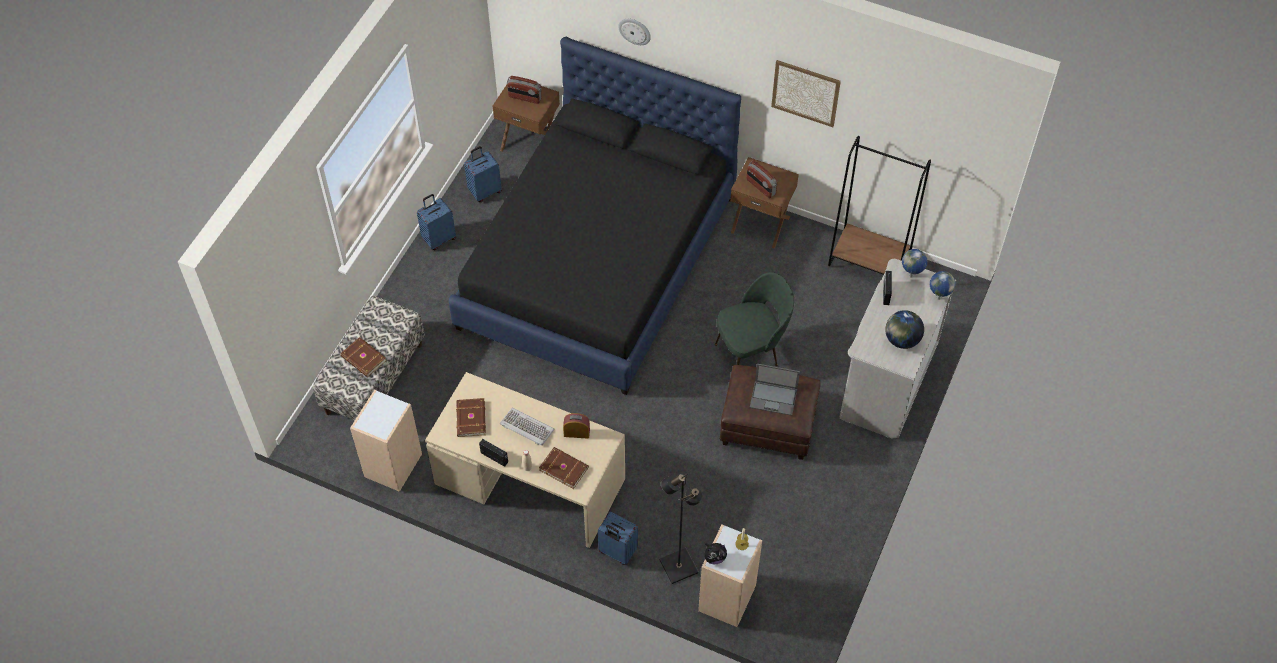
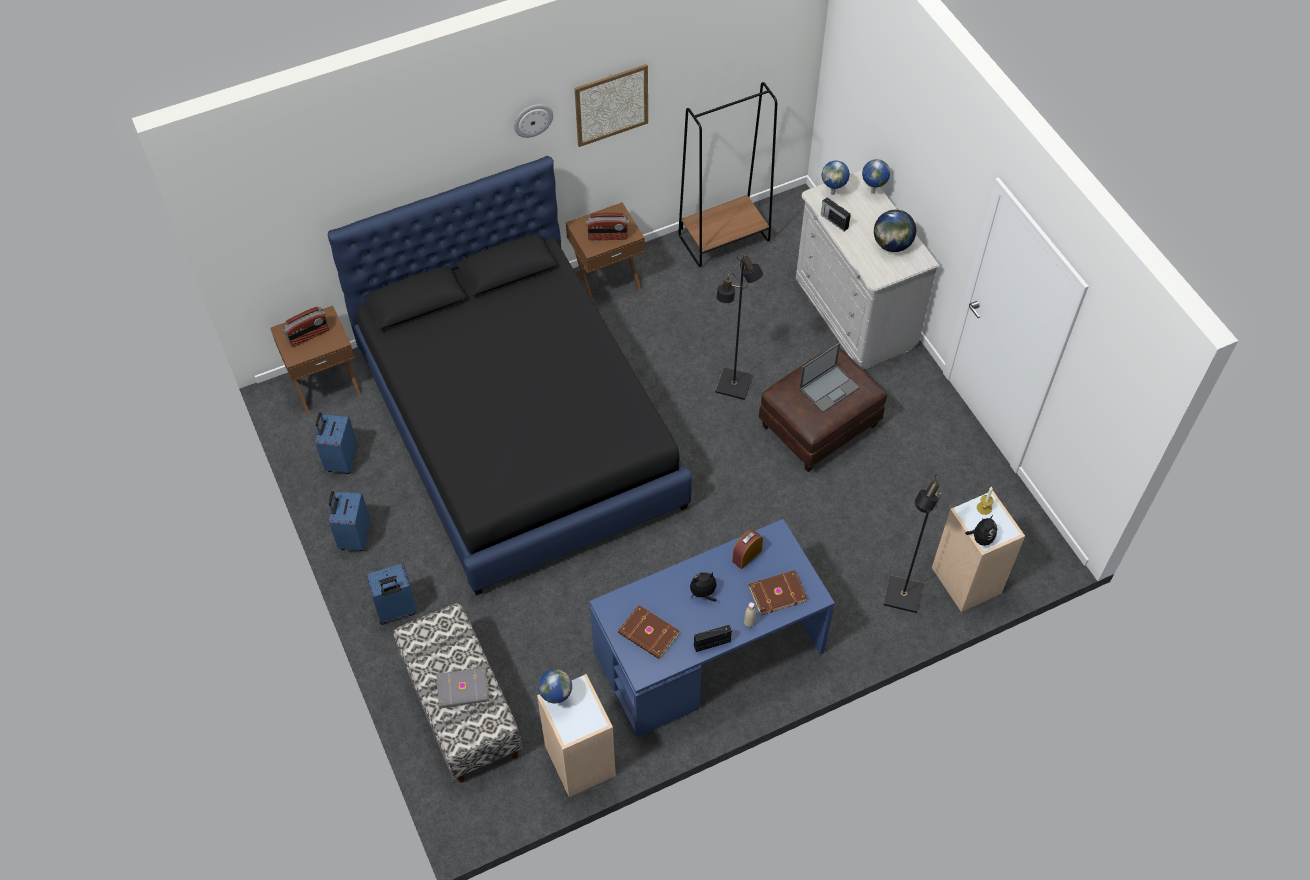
camera: 50 degrees left, 0 degrees up
(363, 359) = (463, 690): brown book -> grey book
(380, 401) = (556, 699): none -> globe
(526, 428) = (703, 593): keyboard -> plush toy
(530, 482) = (709, 653): beige desk -> blue desk
(617, 552) = (846, 633): blue suitcase -> blue suitcase (396, 610)
(635, 31) = (406, 167): wall clock -> wall clock (533, 119)
(751, 353) = (733, 384): green chair -> black floor lamp

